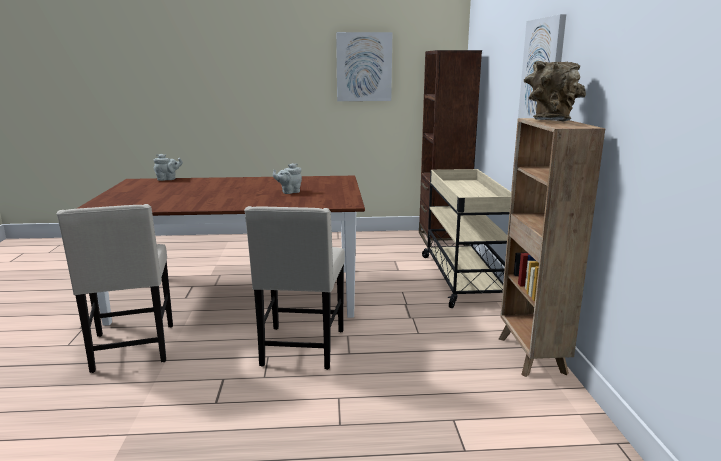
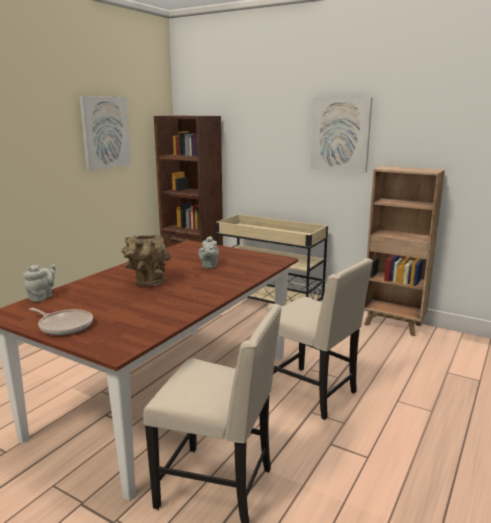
camera: 55 degrees left, 0 degrees up
(123, 192) = (64, 325): none -> frying pan
(549, 121) = (400, 169): brown vase -> brown vase (147, 283)

